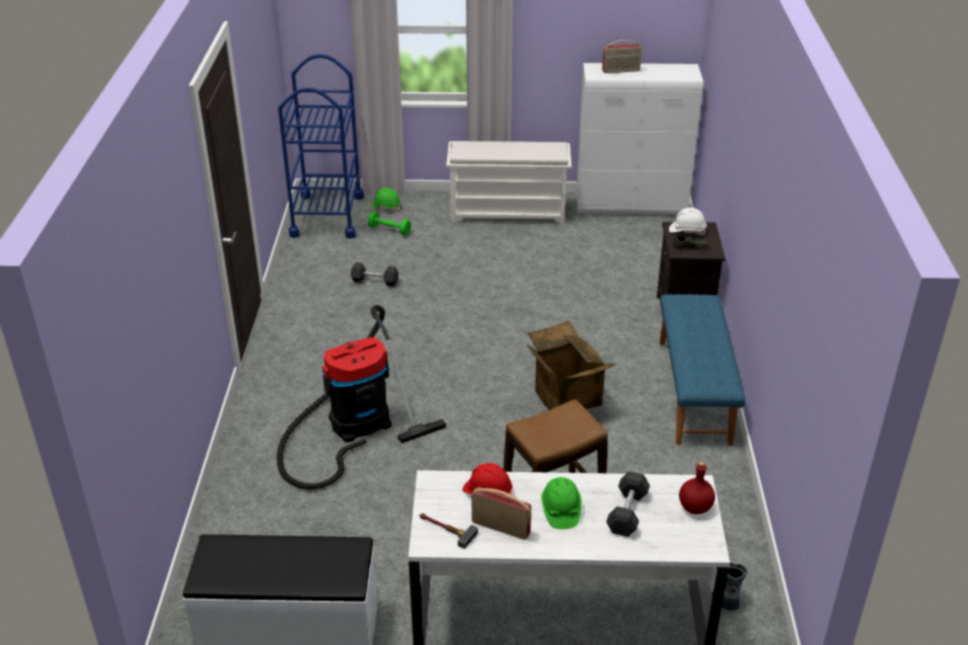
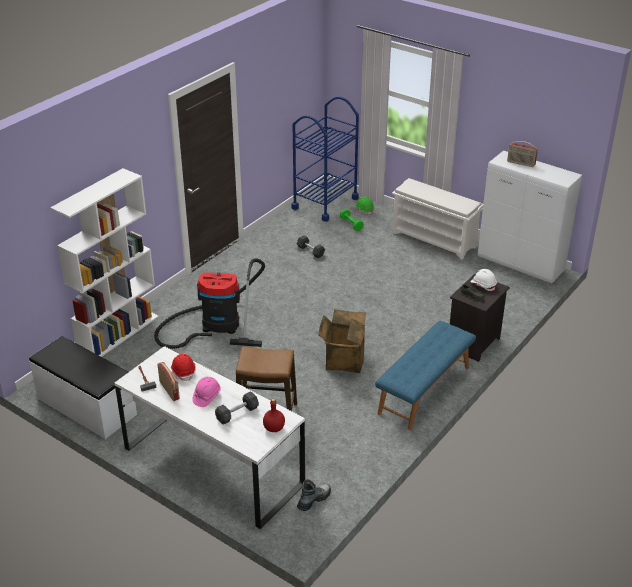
camera: 35 degrees right, 0 degrees up
(223, 500) = (118, 333): none -> white bookcase
(560, 510) = (206, 396): green hard hat -> pink hard hat

